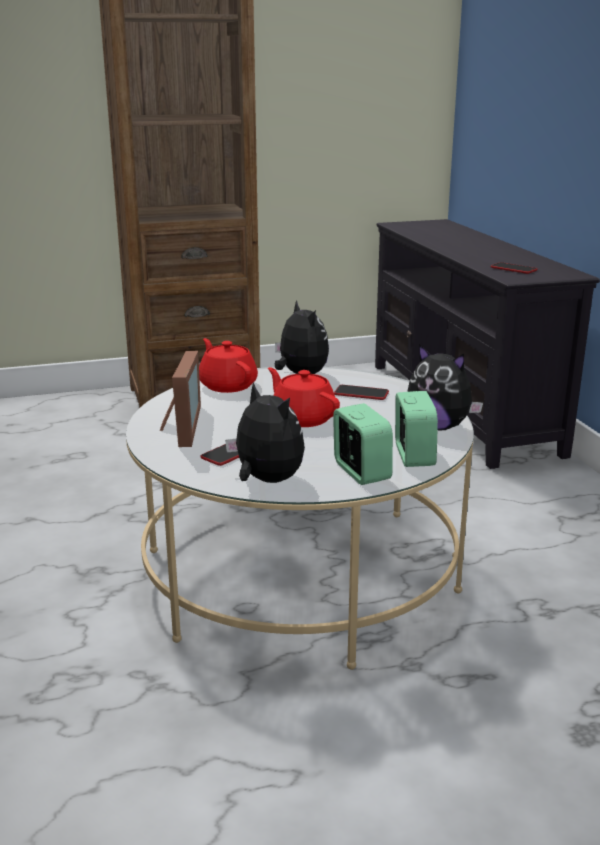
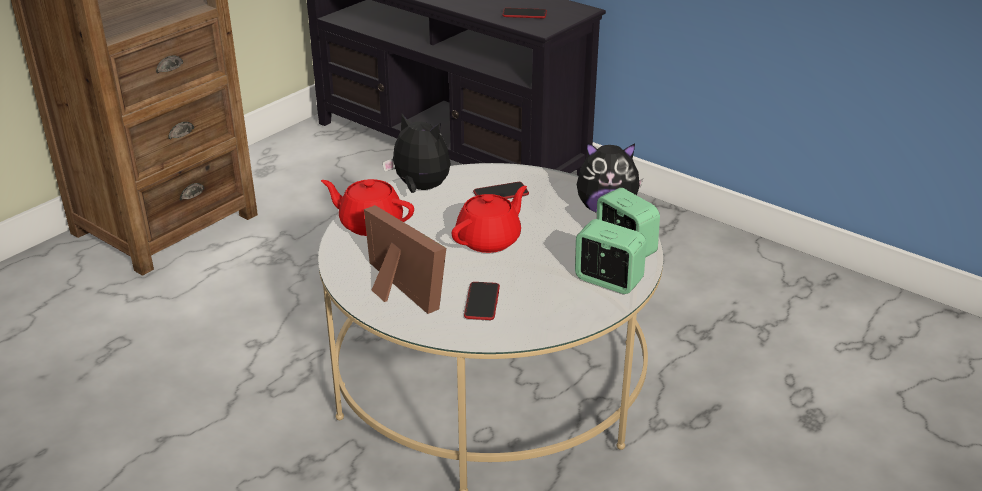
camera: 35 degrees left, 10 degrees up
(266, 480) = (549, 319): plush toy -> none
(303, 418) = (489, 240): red teapot -> red teapot turned 120 degrees clockwise

